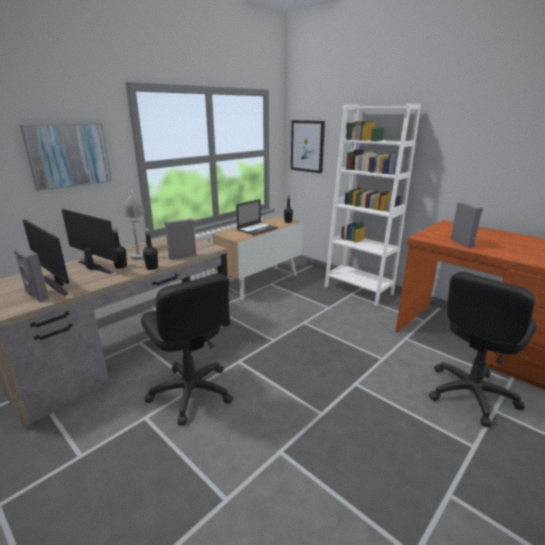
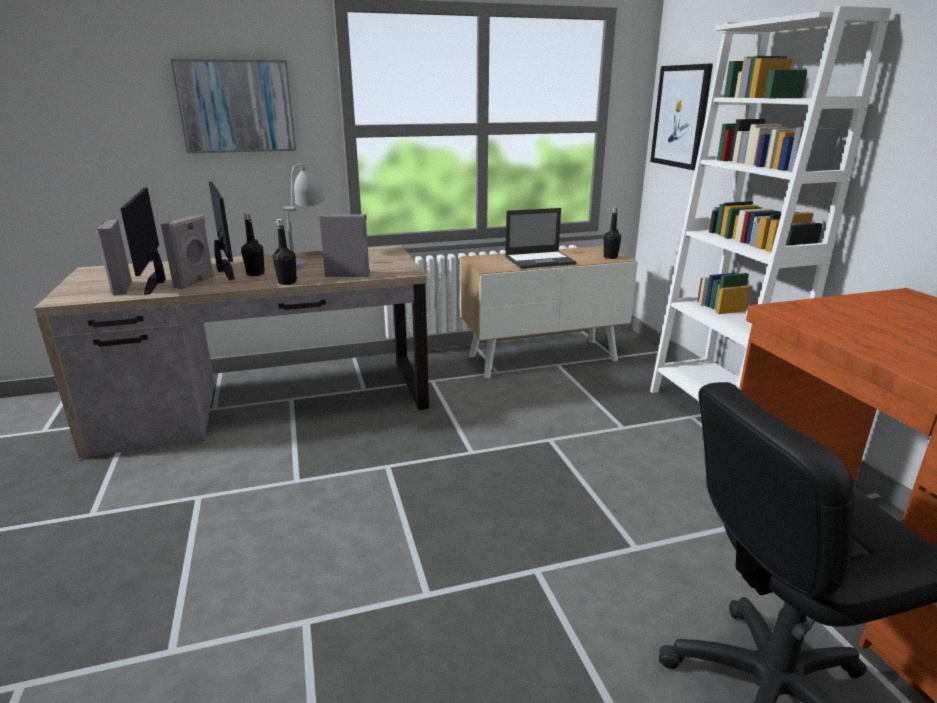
camera: 30 degrees right, 0 degrees up
(191, 392) = (281, 486): black office chair -> none
(462, 243) = (871, 337): grey speaker -> grey speaker (195, 282)

